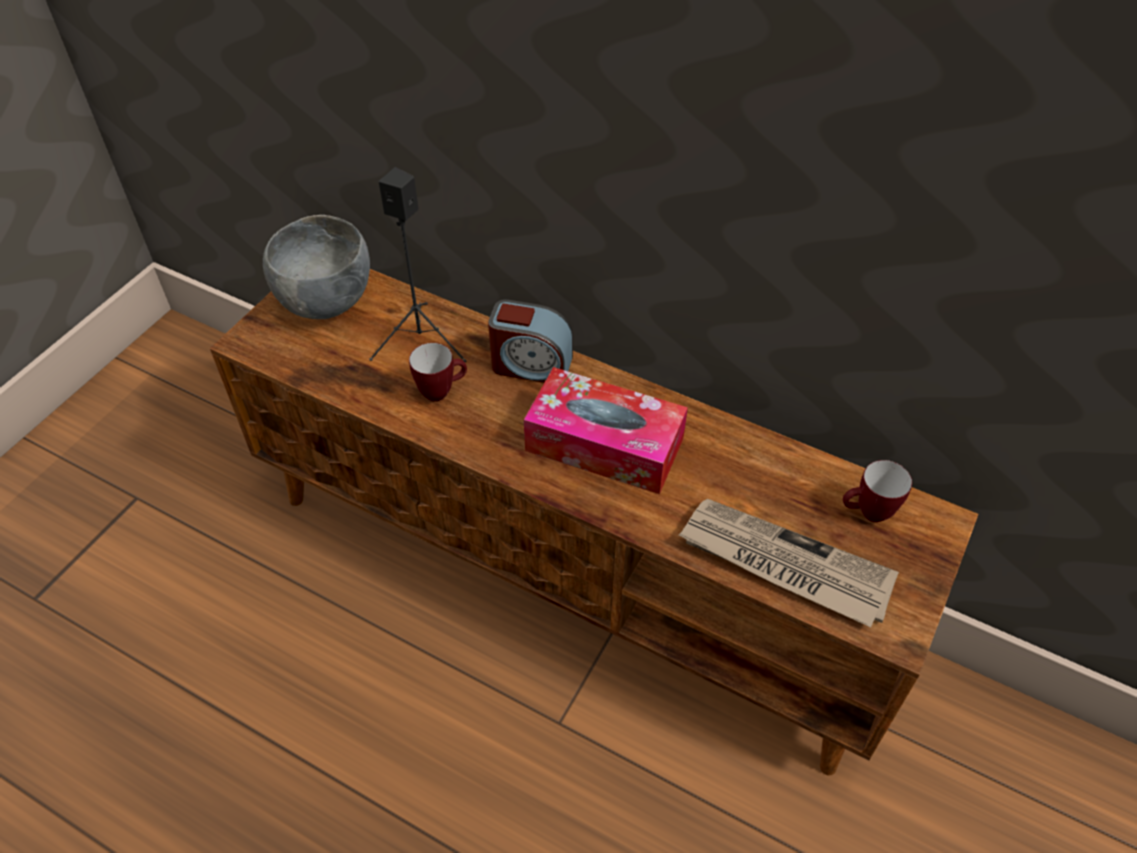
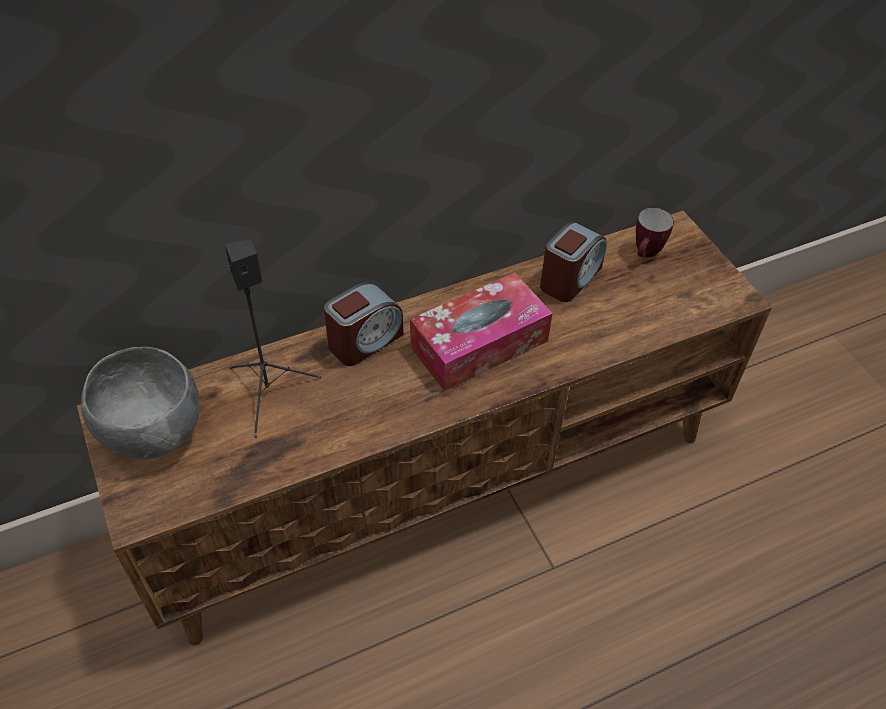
camera: 55 degrees left, 0 degrees up
(441, 391) = (337, 408): mug -> none
(762, 467) = (570, 278): none -> alarm clock
(784, 564) = (653, 315): newspaper -> none

